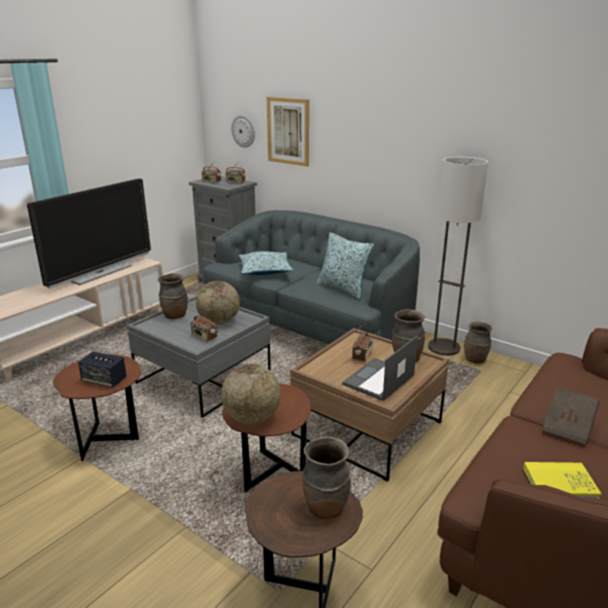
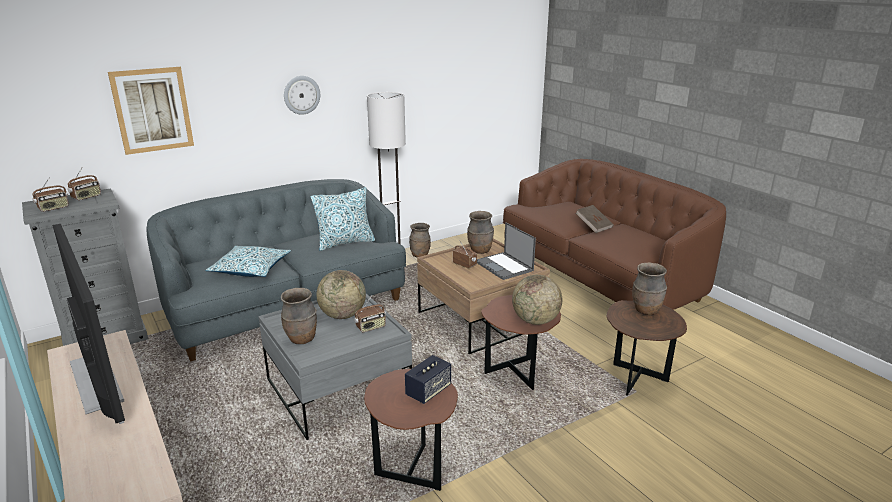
camera: 70 degrees left, 0 degrees up
(243, 131) = (66, 125): wall clock -> wall clock (301, 95)
(560, 483) = (644, 242): yellow book -> none

